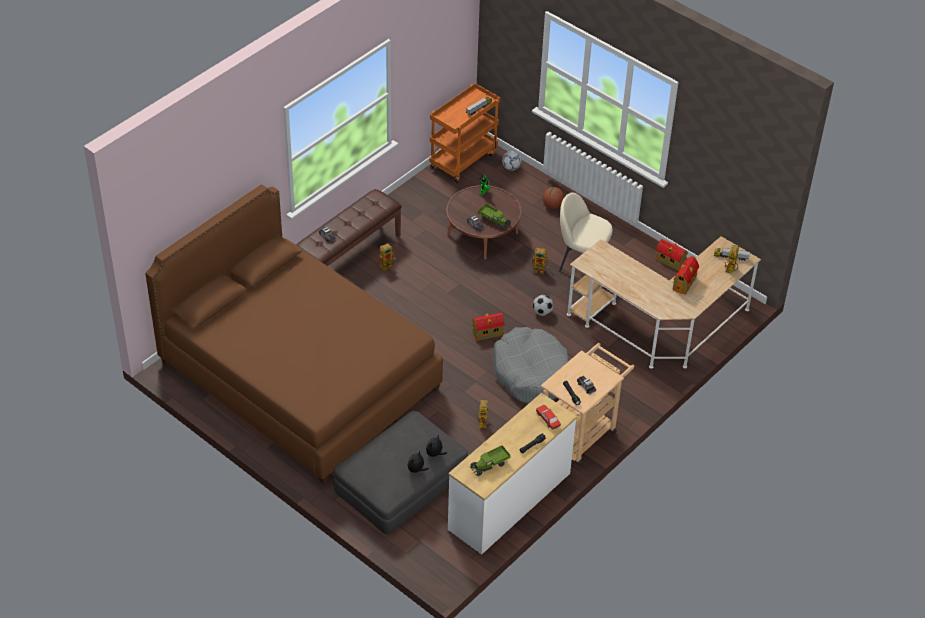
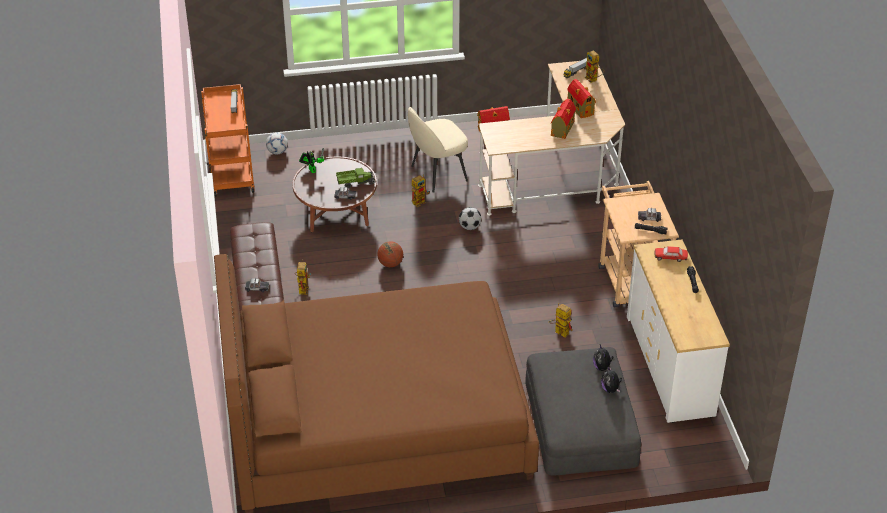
camera: 50 degrees left, 5 degrees down
(486, 333) = (457, 272): toy house -> toy house (562, 129)
(490, 465) = (692, 319): toy truck -> none
(531, 373) = (533, 272): grey dog bed -> none
(553, 205) = (352, 154): basketball -> basketball (390, 264)

